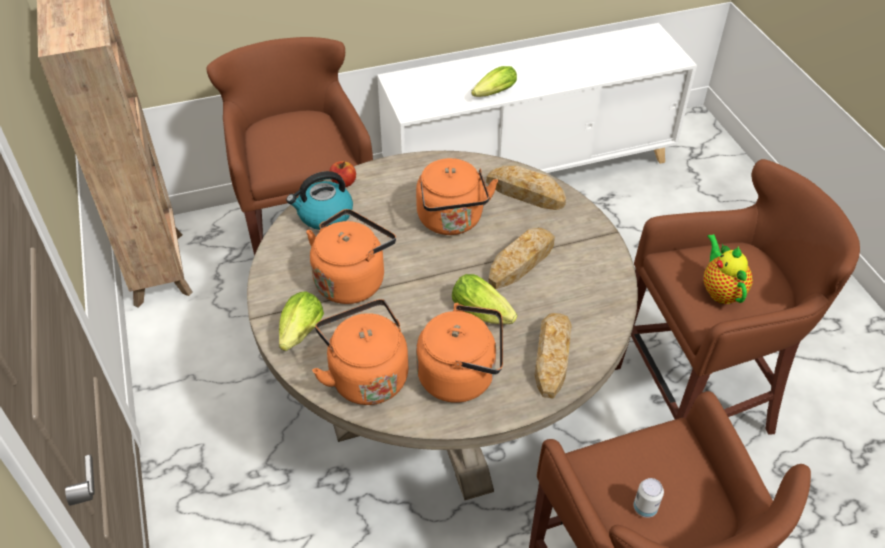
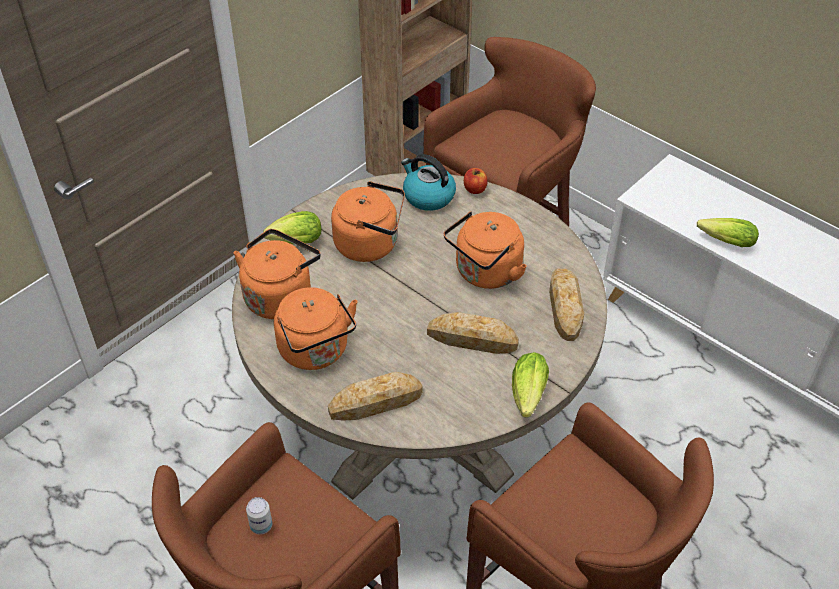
camera: 60 degrees right, 0 degrees up
(484, 314) = (393, 339): lettuce -> lettuce (527, 397)
(721, 290) = (559, 505): teapot -> none

